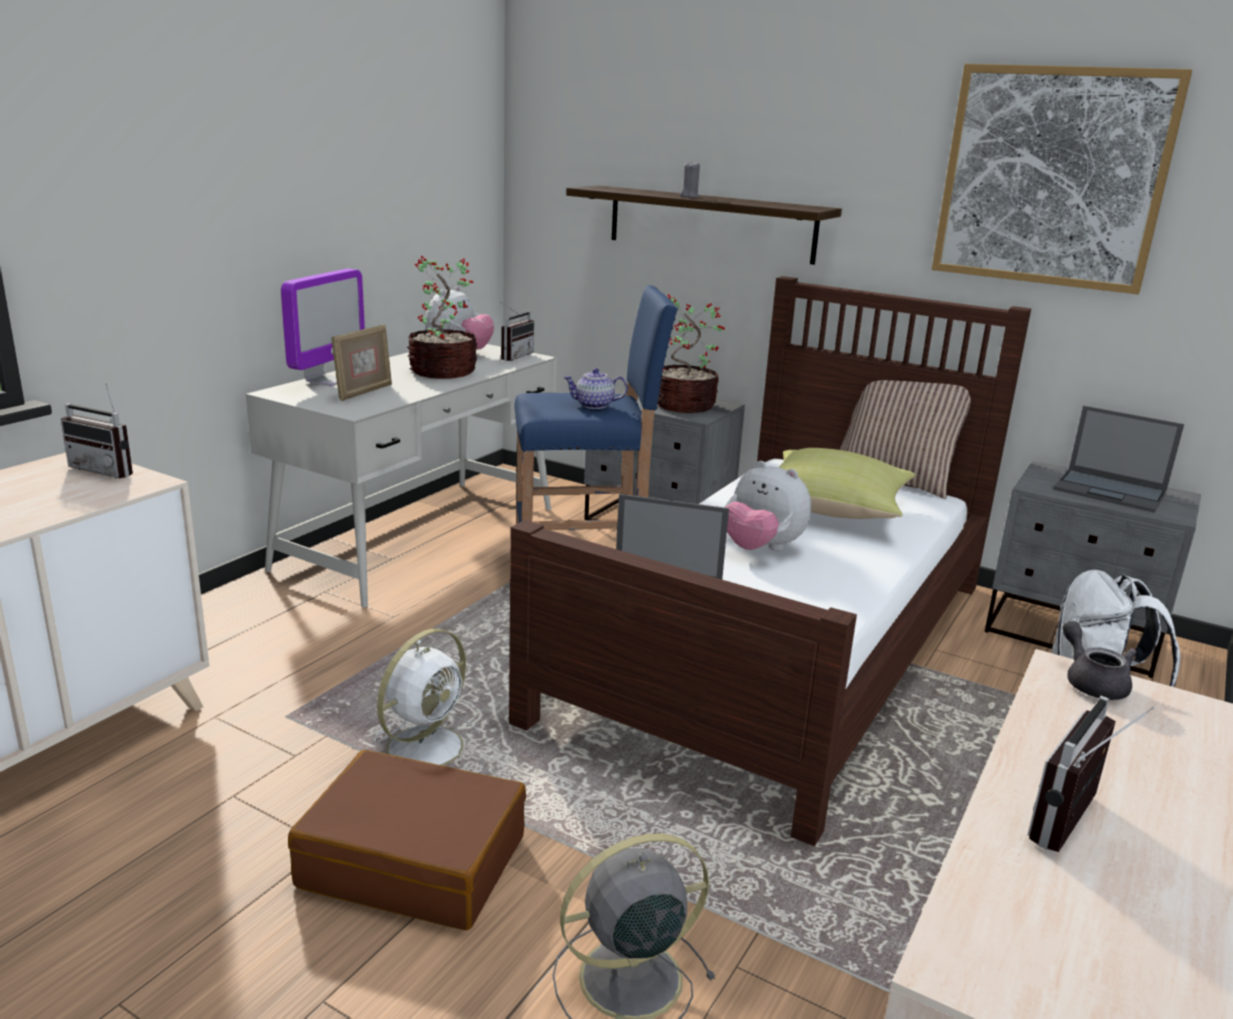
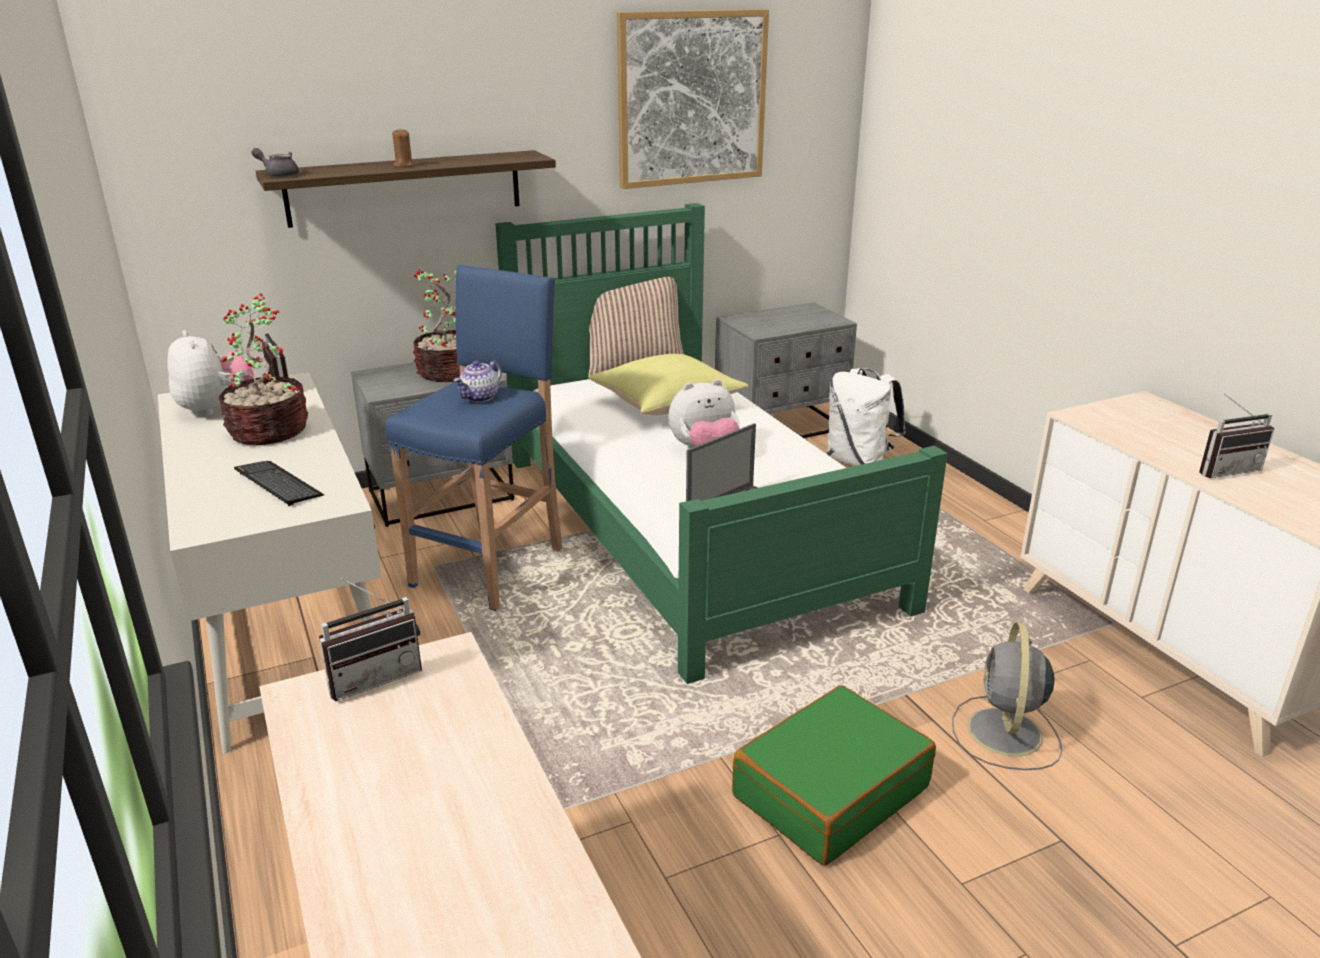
camera: 55 degrees left, 5 degrees up
(326, 381) = (200, 495): monitor -> none
(364, 392) = (278, 484): picture frame -> keyboard
(414, 860) = (830, 791): brown suitcase -> green suitcase
(427, 746) = (681, 737): white fan -> none
(689, 197) = (403, 166): grey candle -> brown candle
(777, 645) = (690, 527): brown bed -> green bed
(1077, 826) = (1224, 469): radio -> radio turned 90 degrees counterclockwise
(1092, 682) = (1091, 414): grey teapot -> grey teapot (279, 175)
(1111, 491) = (787, 319): laptop -> none

